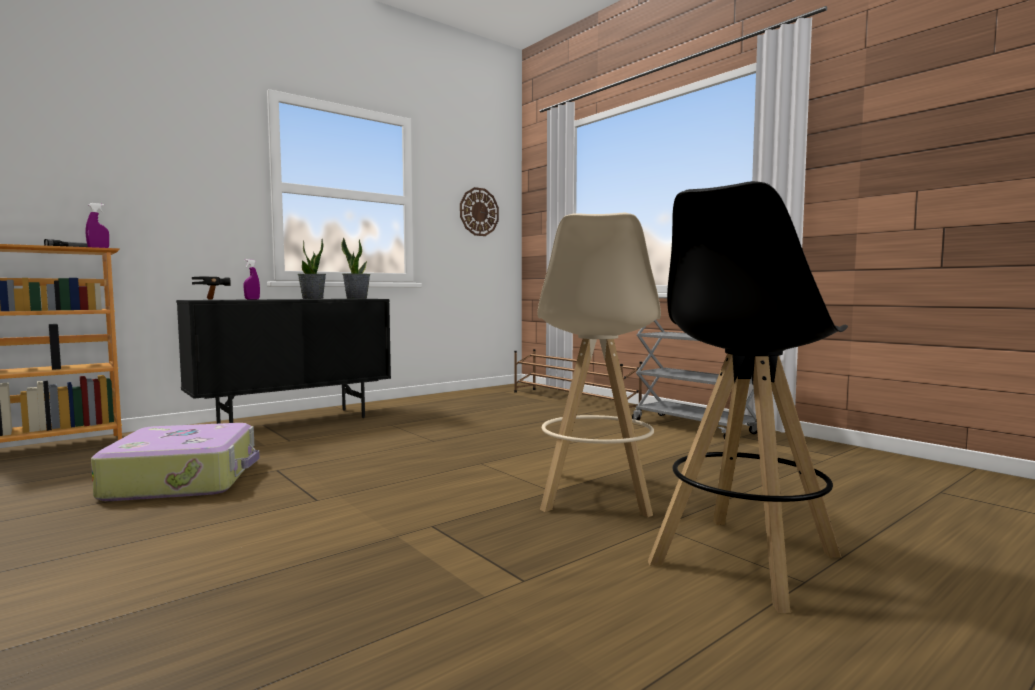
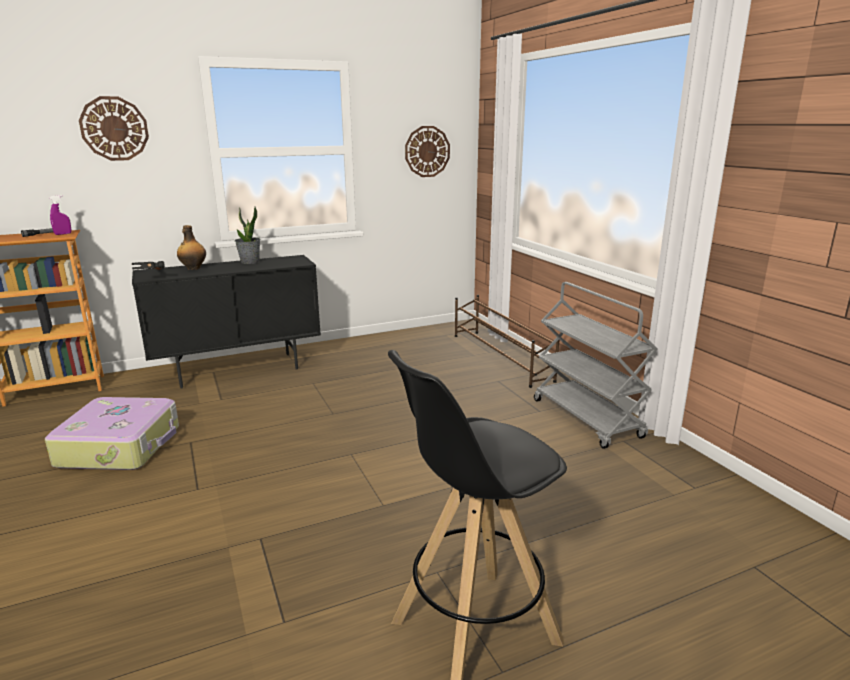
camera: 15 degrees right, 15 degrees up
(169, 147) = (114, 128): none -> wall clock
(252, 299) = (193, 268): purple spray bottle -> bottle
(356, 298) = (286, 264): potted plant -> none
(595, 493) = (417, 515): beige stool -> none

